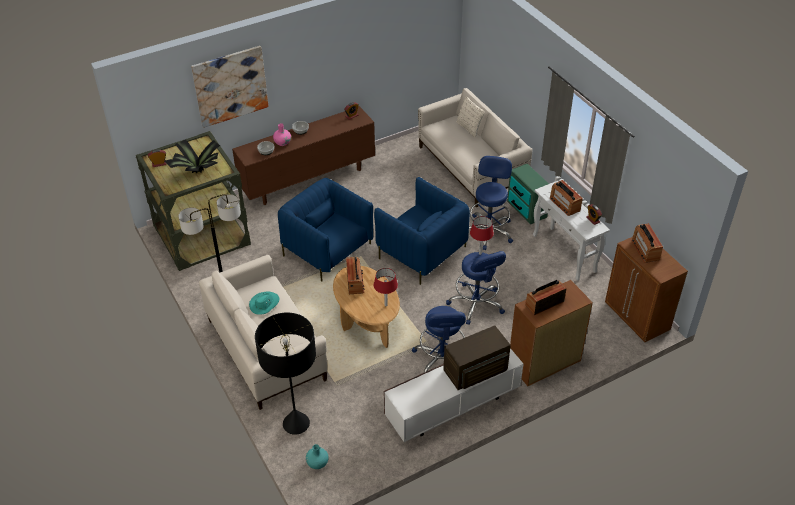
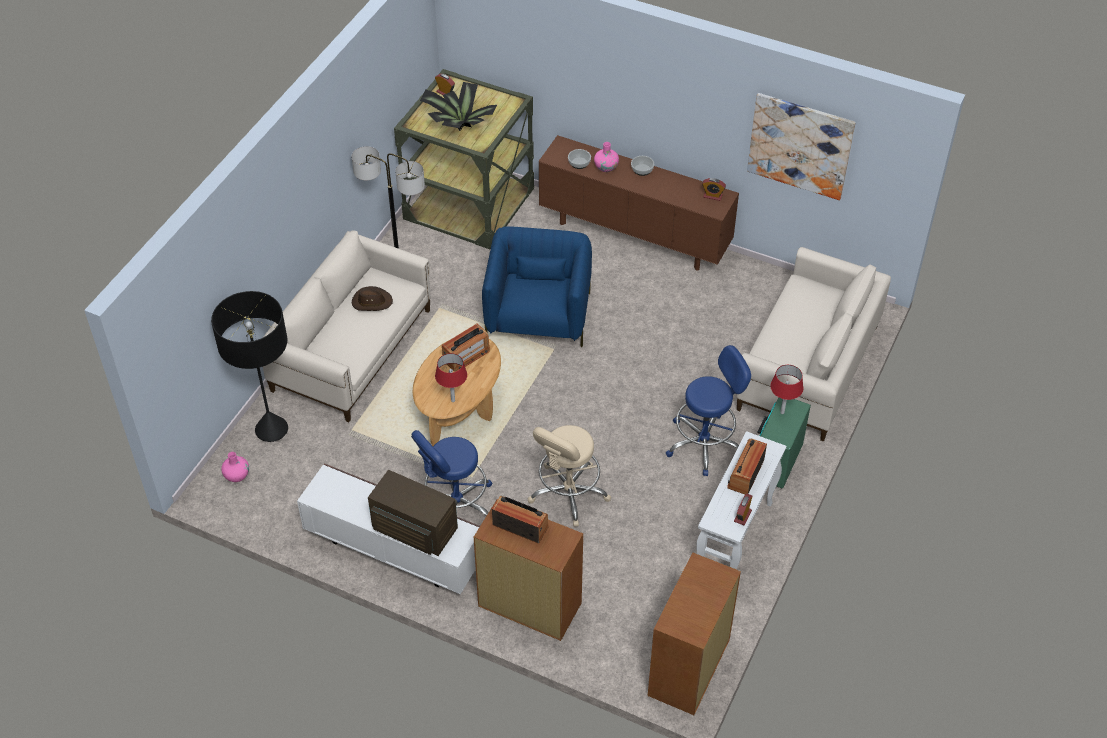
camera: 55 degrees right, 5 degrees up
(230, 86) = (569, 60): picture -> picture (800, 146)
(264, 304) = (371, 301): turquoise hat -> brown hat
(317, 463) = (237, 475): turquoise vase -> pink vase
(422, 252) = (609, 400): blue armchair -> none
(469, 129) = (831, 318): beige pillow -> none
(476, 304) = (568, 494): blue stool -> beige stool
(480, 253) = (586, 436): red table lamp -> red table lamp (782, 412)
(645, 249) = (704, 586): radio -> none

